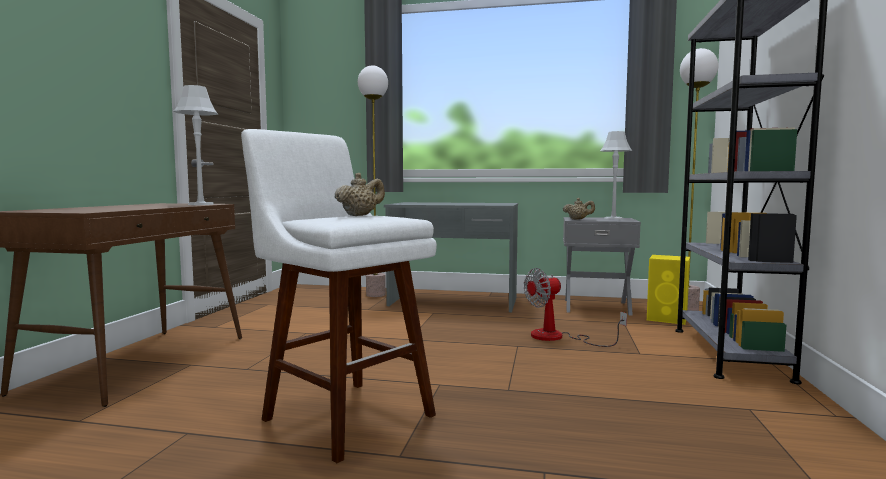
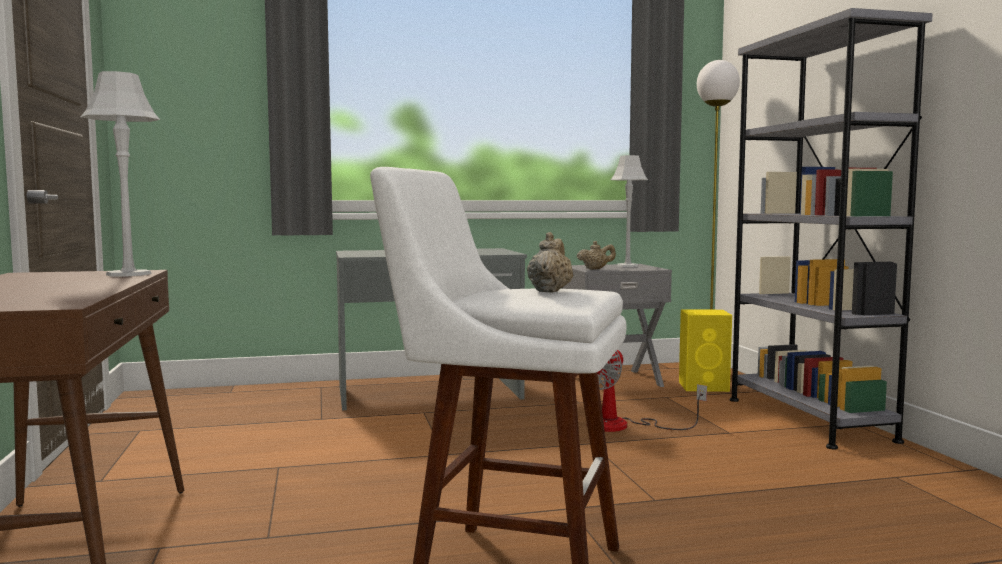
camera: 25 degrees left, 0 degrees up
(376, 295) = (301, 395): floor lamp -> none

